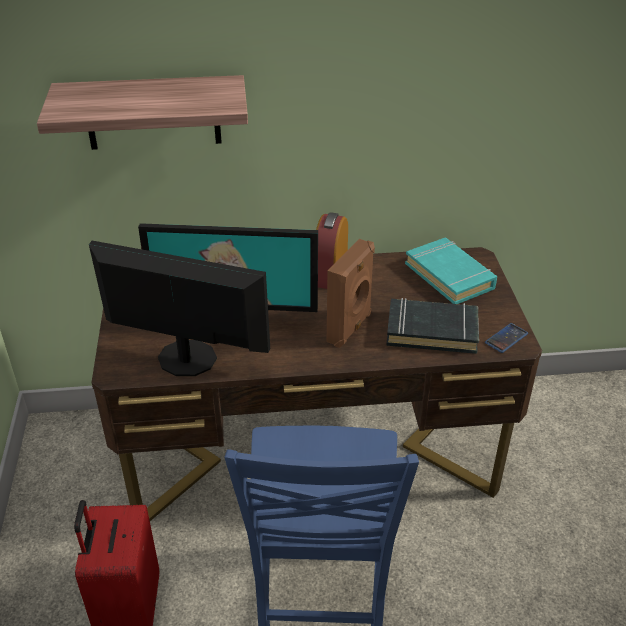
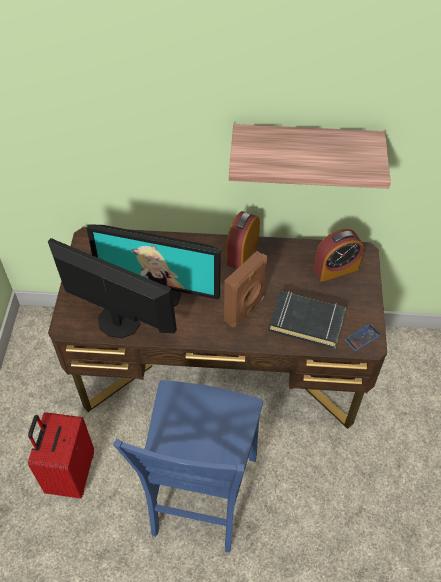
camera: 10 degrees right, 15 degrees up
(152, 113) = (107, 128): shelf -> shelf (306, 149)
(450, 276) = (336, 269): turquoise book -> alarm clock

